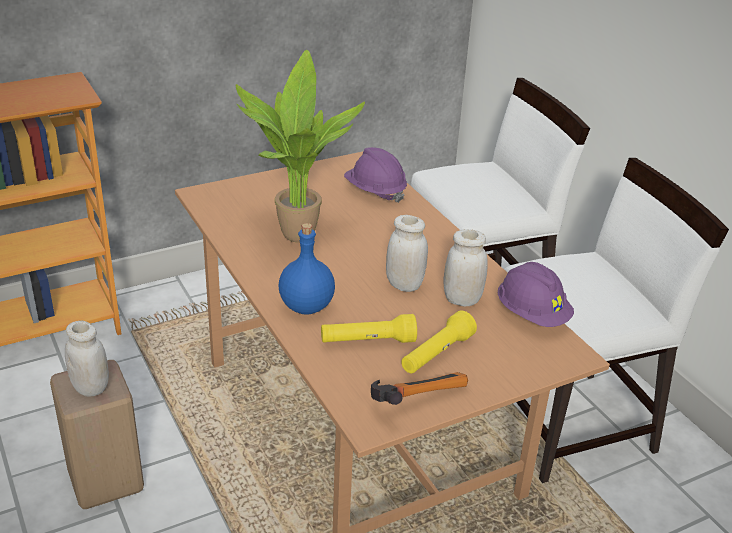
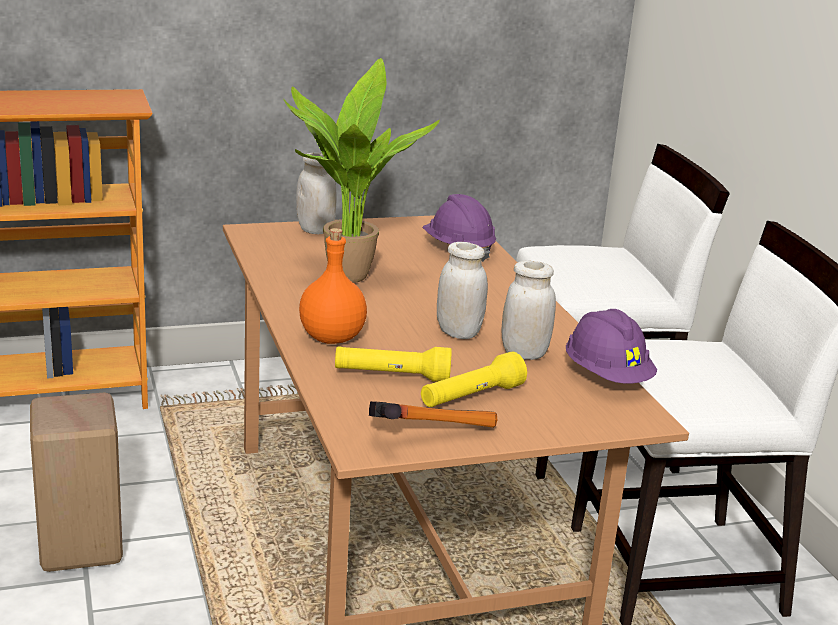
camera: 10 degrees right, 10 degrees down
(91, 388) = (72, 414): white jar -> white jar (315, 230)
(306, 306) = (331, 337): blue bottle -> orange bottle

